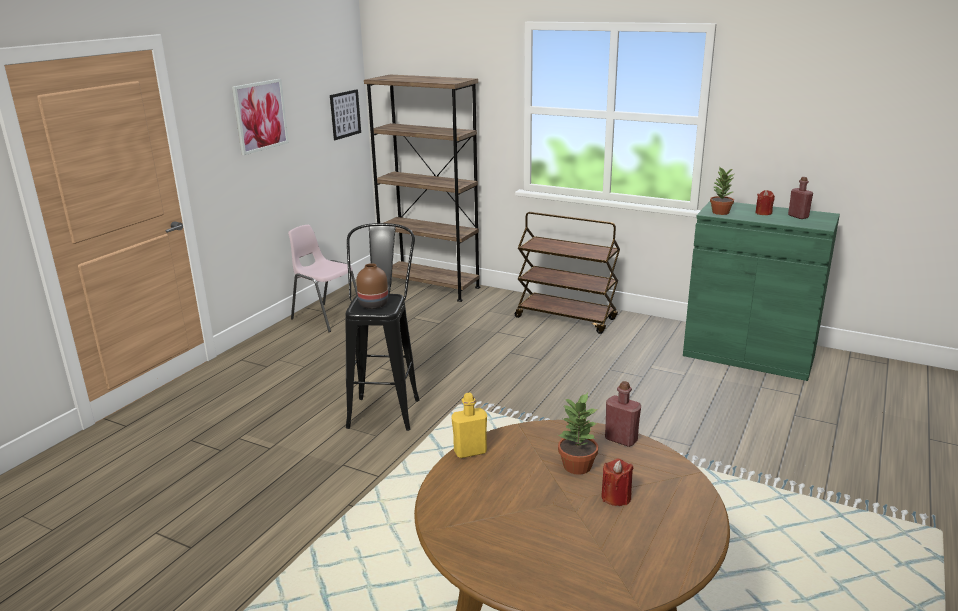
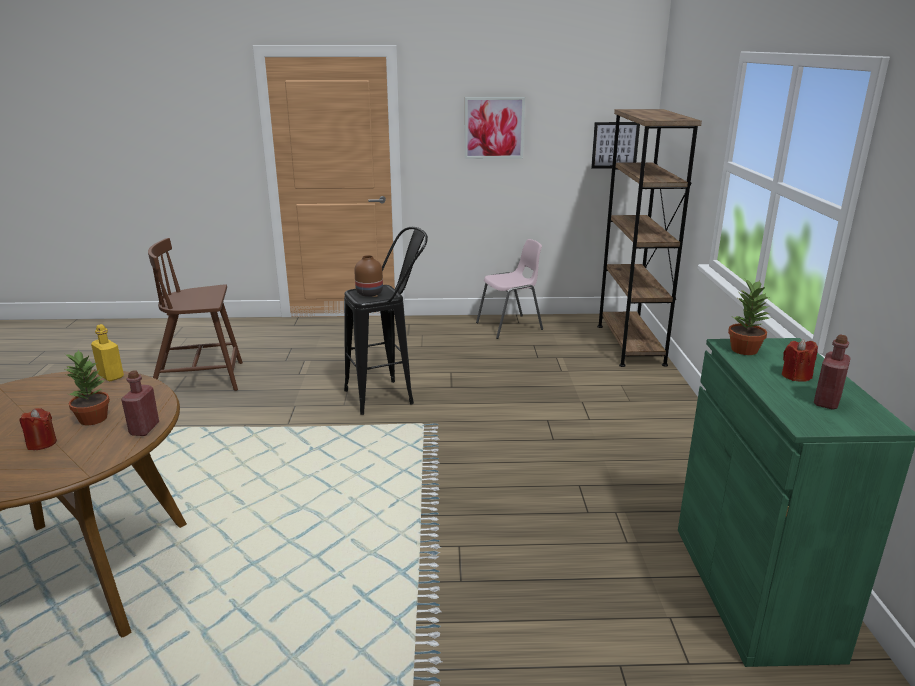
camera: 60 degrees right, 0 degrees up
(185, 521) = (200, 379): none -> brown chair
(326, 317) = (510, 326): pink chair -> pink chair turned 60 degrees clockwise
(566, 318) = (667, 429): brown cart -> none

